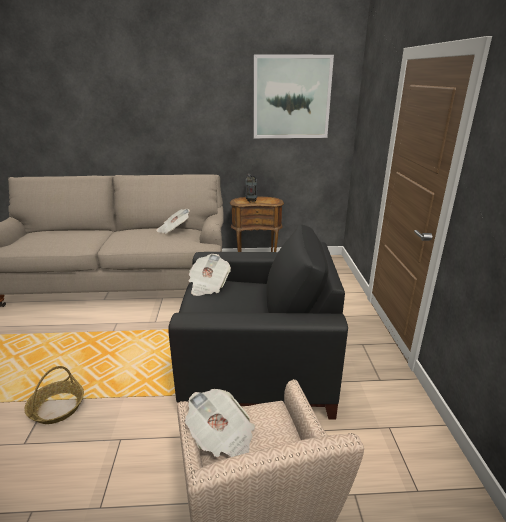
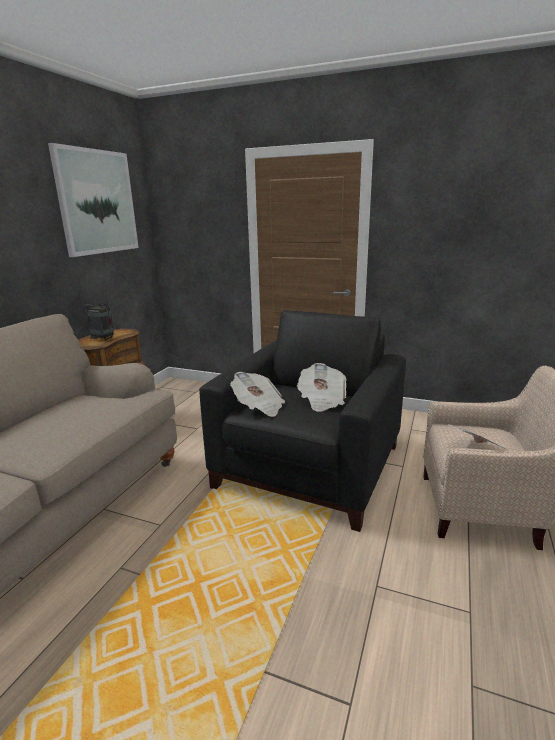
camera: 65 degrees left, 5 degrees down
(57, 407) = (288, 657): basket -> none
(173, 230) = (74, 402): newspaper -> newspaper (321, 400)

